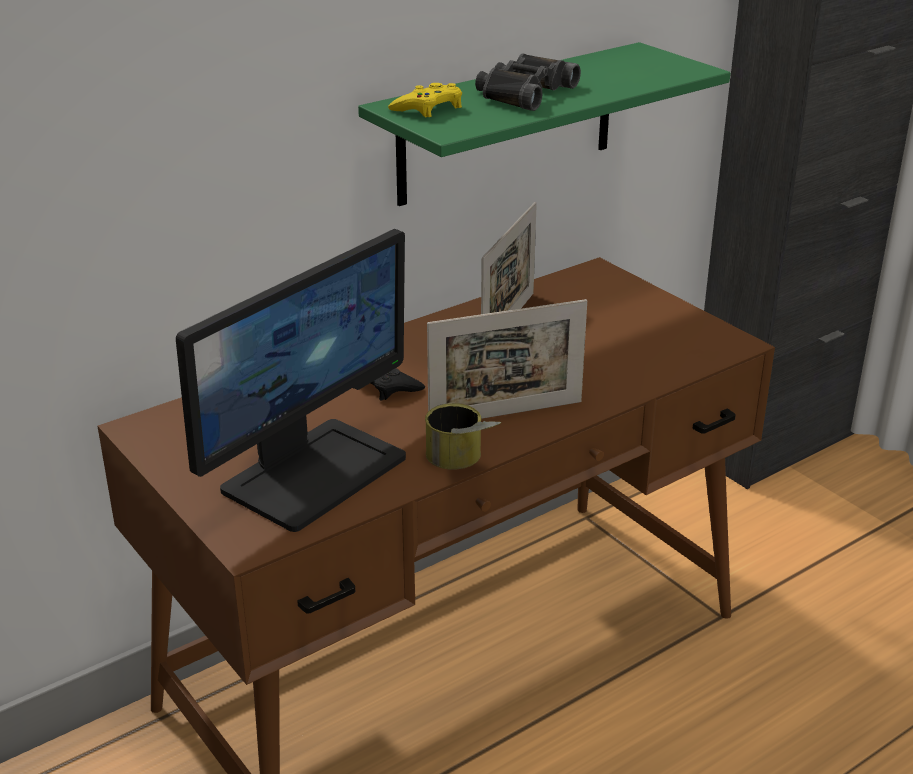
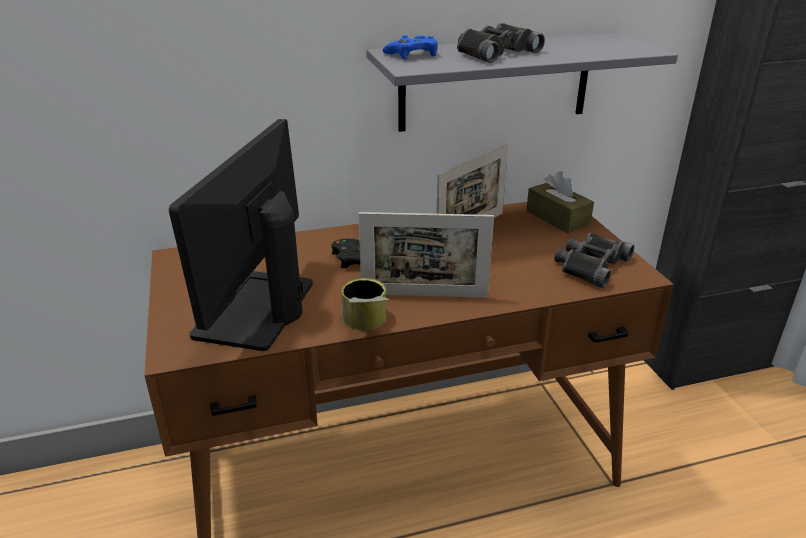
camera: 20 degrees right, 0 degrees up
(313, 472) = (257, 310): monitor -> monitor turned 135 degrees clockwise
(428, 108) = (413, 54): yellow game controller -> blue game controller
(507, 124) = (495, 82): green shelf -> grey shelf
(603, 288) = (557, 218): none -> brown tissue box
(674, 341) = (590, 265): none -> black binoculars

